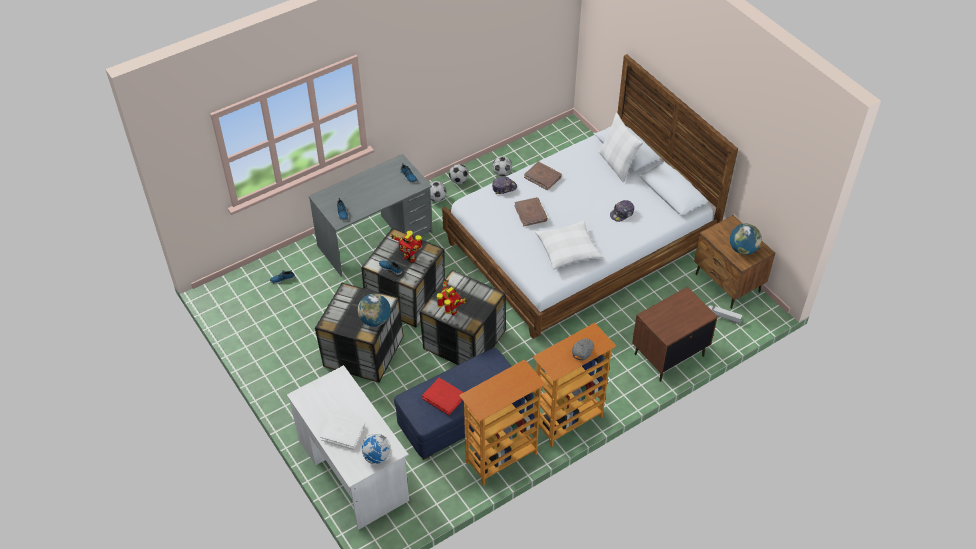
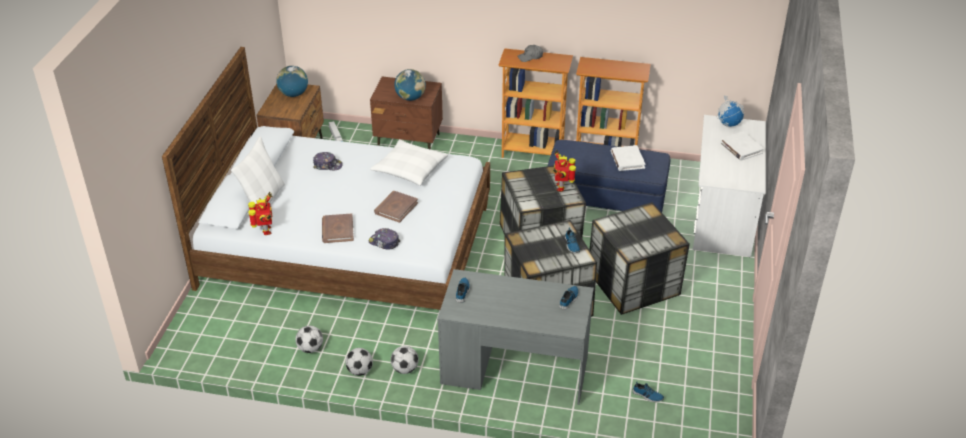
camera: 135 degrees left, 10 degrees down
(375, 320) = (631, 216): globe -> globe (410, 98)
(409, 258) = (544, 243): toy robot -> toy robot (265, 231)
(444, 397) = (627, 160): red book -> white book

